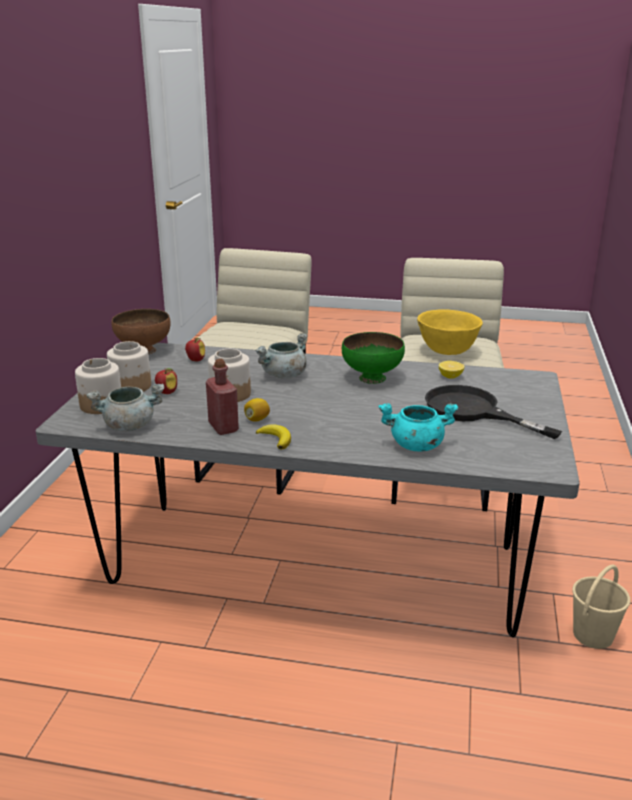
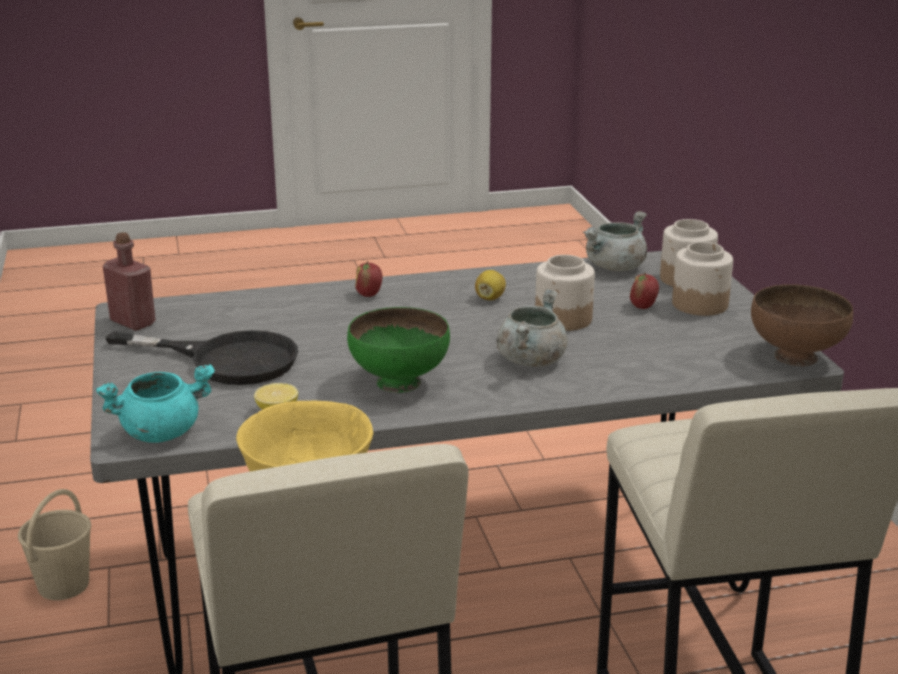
camera: 155 degrees right, 0 degrees up
(195, 360) = (692, 357): apple -> apple (369, 294)
(223, 427) = (515, 284): red bottle -> red bottle (133, 322)
(276, 439) = (444, 284): banana -> none
(416, 445) = (284, 306): turquoise cooking pot -> turquoise cooking pot (161, 432)

